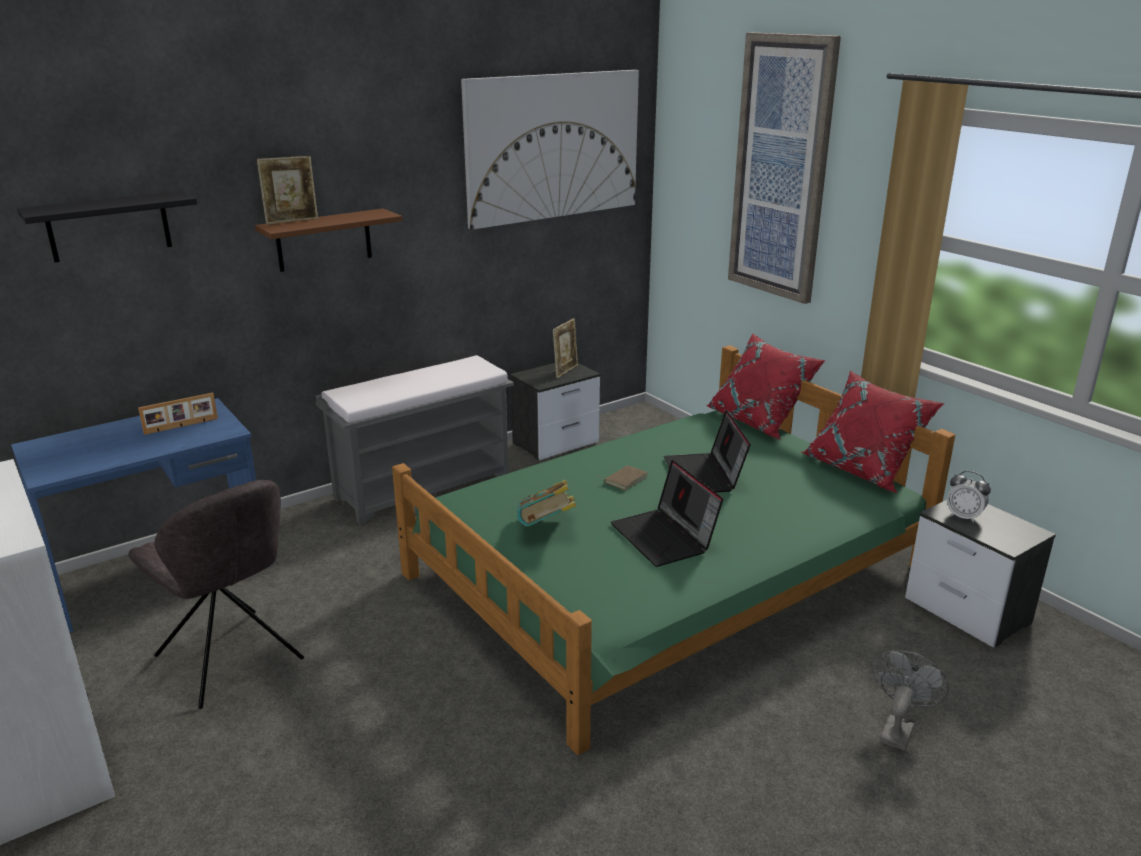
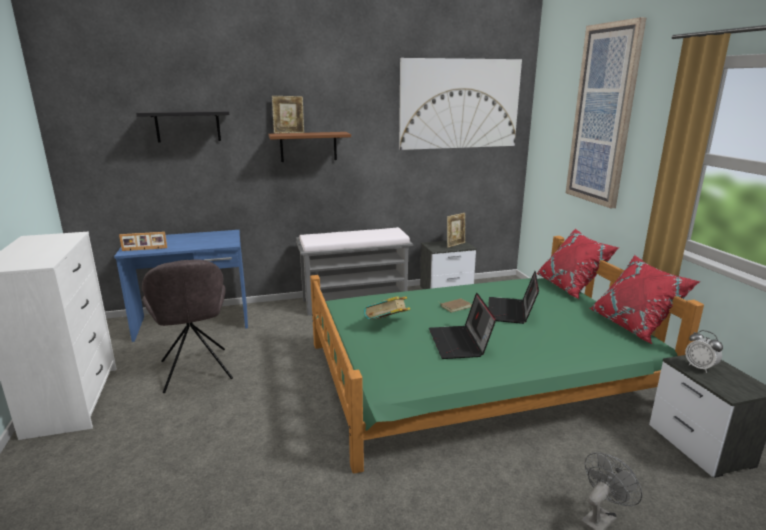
camera: 20 degrees right, 5 degrees down
(181, 426) = (209, 239): picture frame -> picture frame (144, 249)

